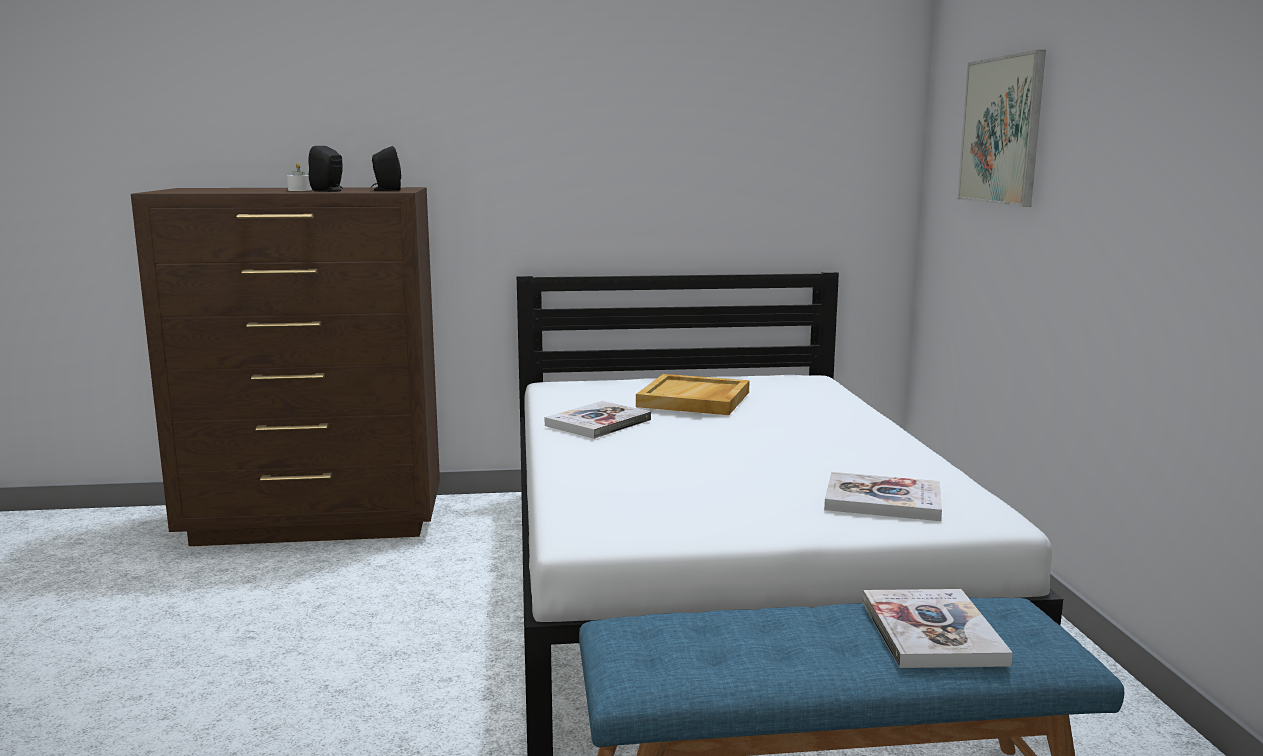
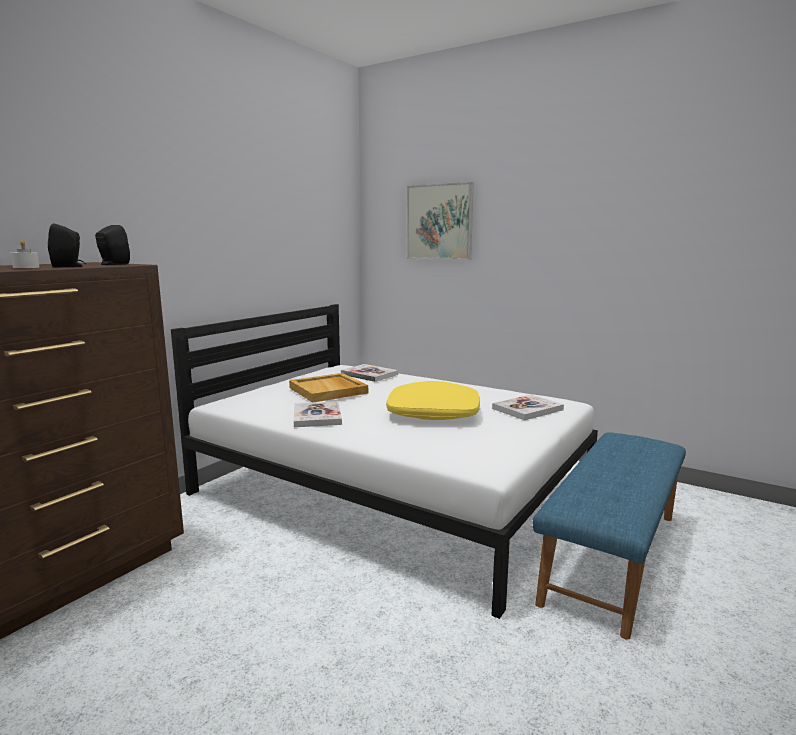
camera: 50 degrees left, 0 degrees up
(733, 461) = (433, 413): none -> yellow pillow
(932, 632) = (633, 454): book -> book (369, 374)

